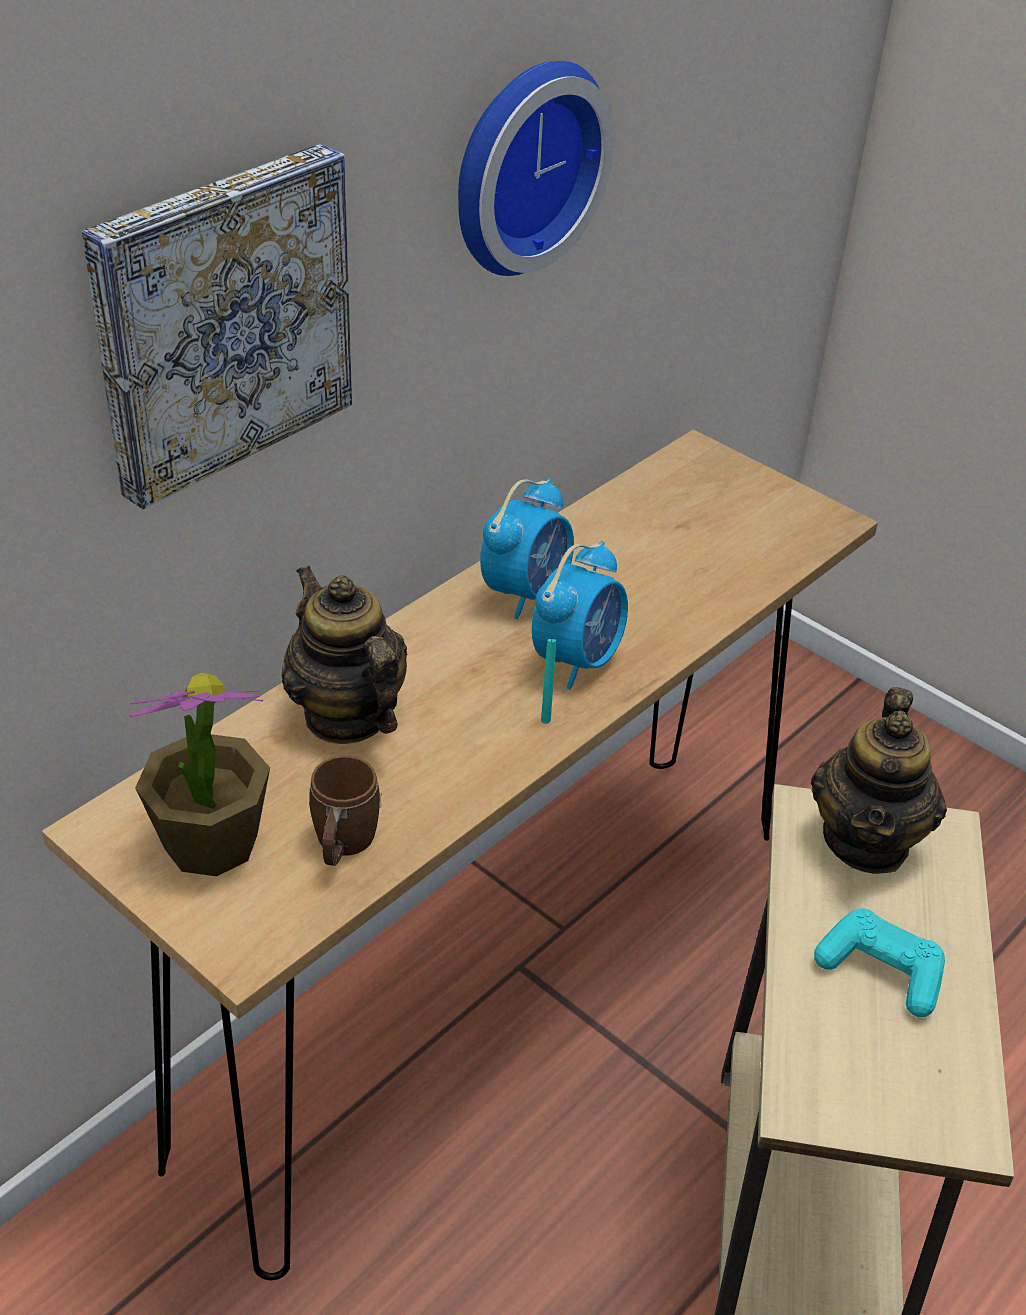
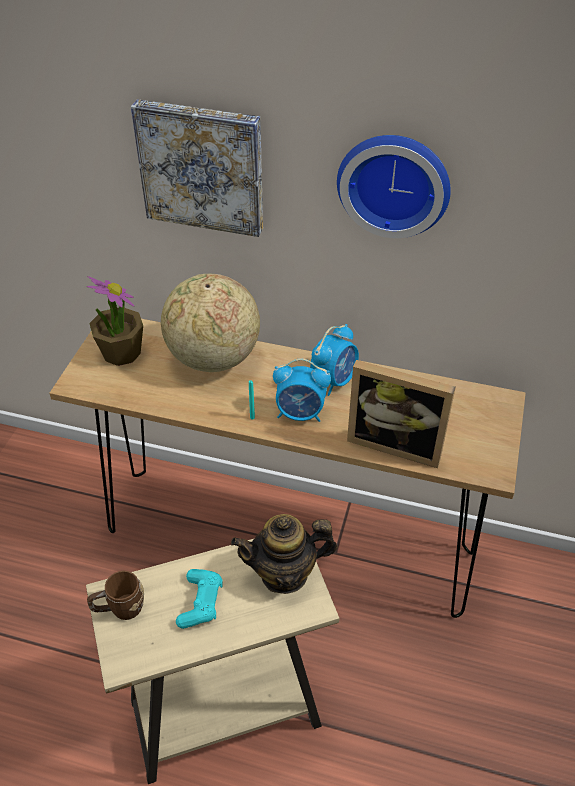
camera: 65 degrees right, 5 degrees up
(342, 846) = (140, 387): brown mug -> brown mug (119, 609)
(346, 715) = (213, 358): teapot -> globe
(526, 592) = (334, 380): alarm clock -> alarm clock turned 60 degrees counterclockwise
(715, 585) = (396, 443): none -> picture frame

